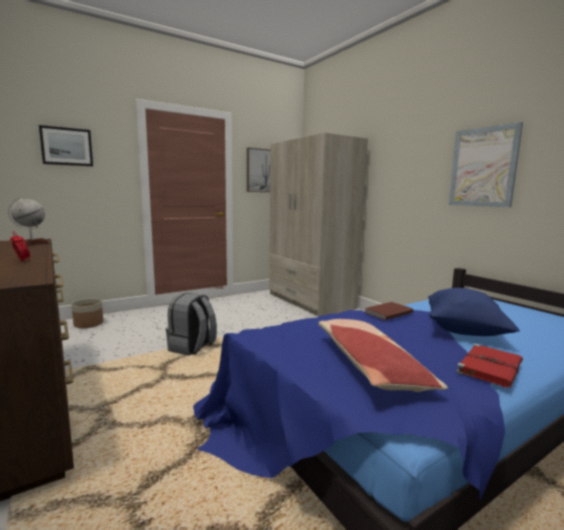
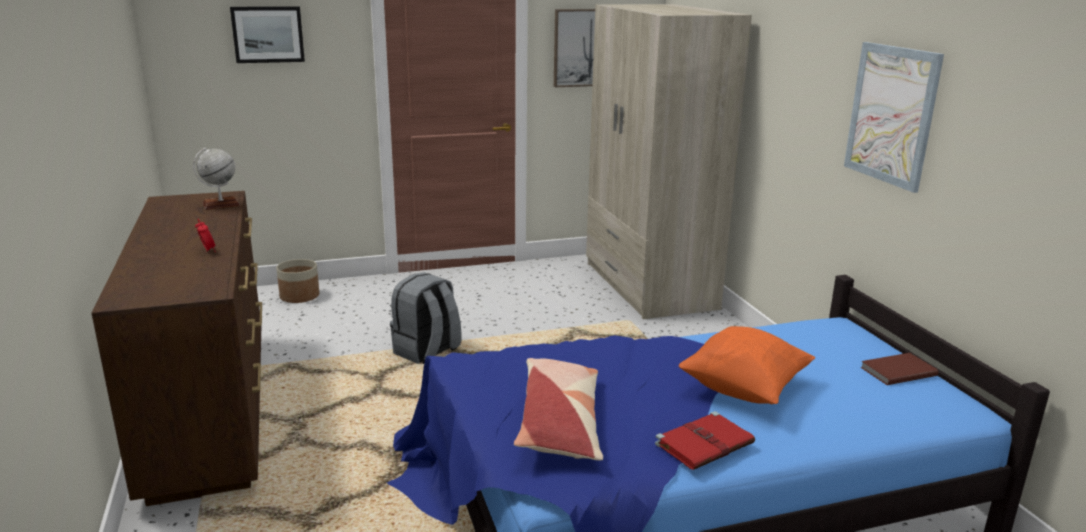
camera: 15 degrees right, 10 degrees up
(387, 312) = (661, 347): brown book -> brown book (896, 371)
(464, 331) = (744, 389): blue pillow -> orange pillow

